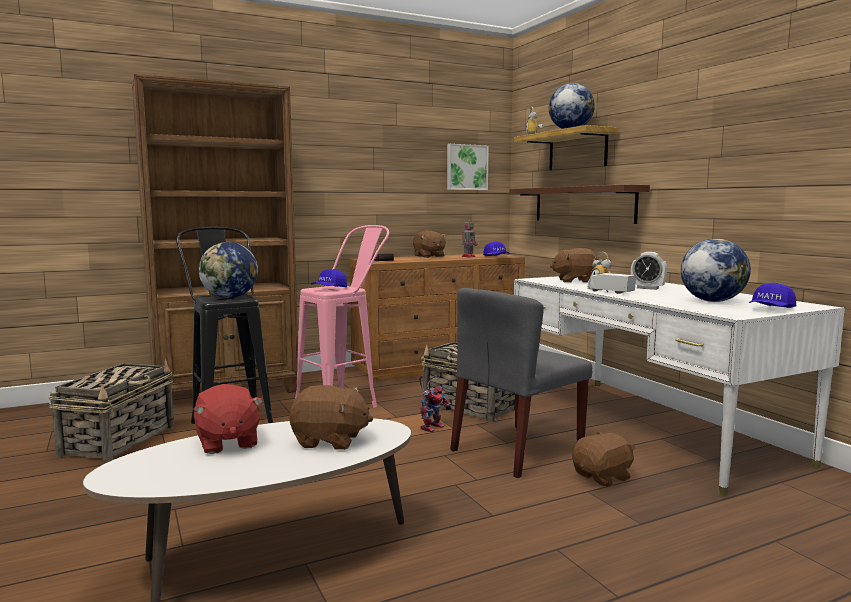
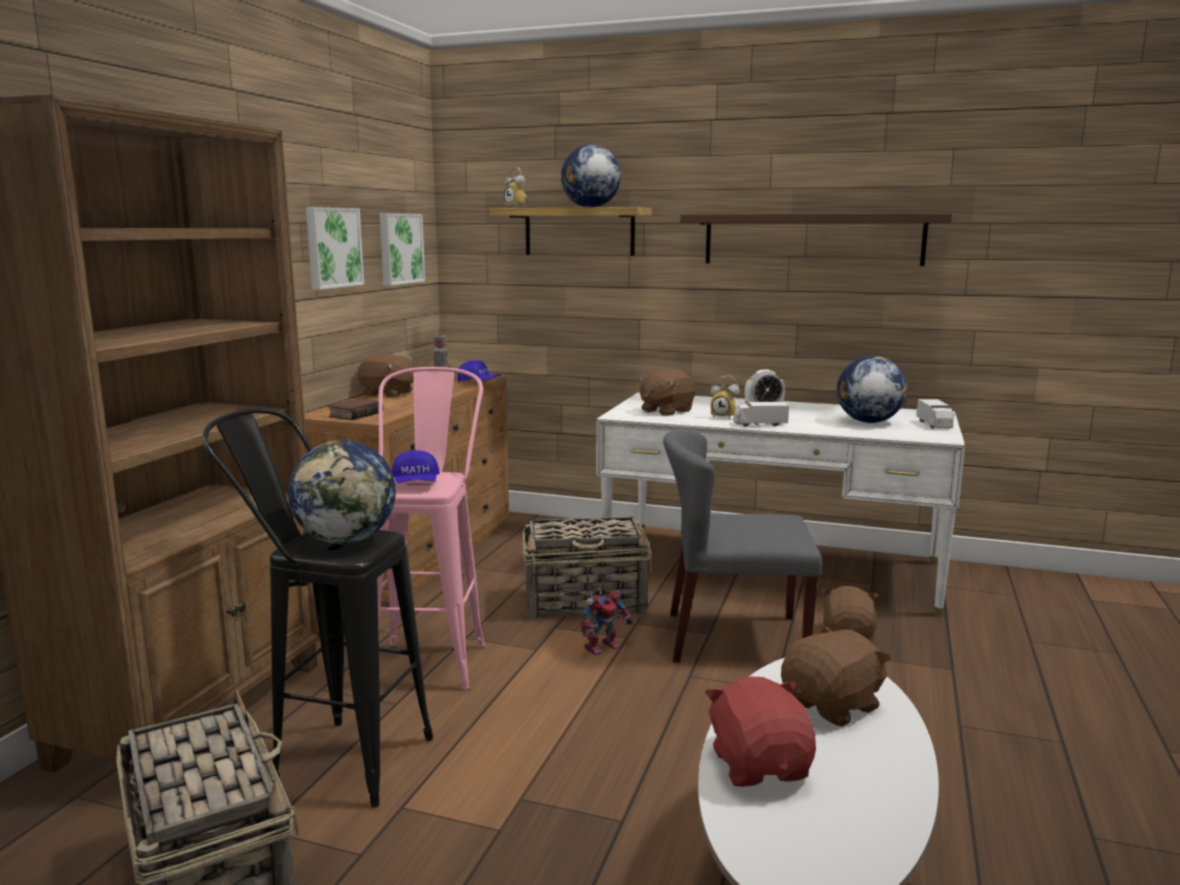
camera: 45 degrees left, 5 degrees up
(227, 442) = (760, 766): red plush toy -> red plush toy turned 120 degrees counterclockwise
(398, 163) = (332, 247): none -> picture
(432, 427) = (602, 646): toy robot -> toy robot turned 60 degrees clockwise
(517, 450) = (734, 638): grey chair -> grey chair turned 90 degrees clockwise
(582, 204) = (593, 304): brown shelf -> brown shelf (812, 239)
(770, 309) = (934, 425): blue cap -> toy truck

